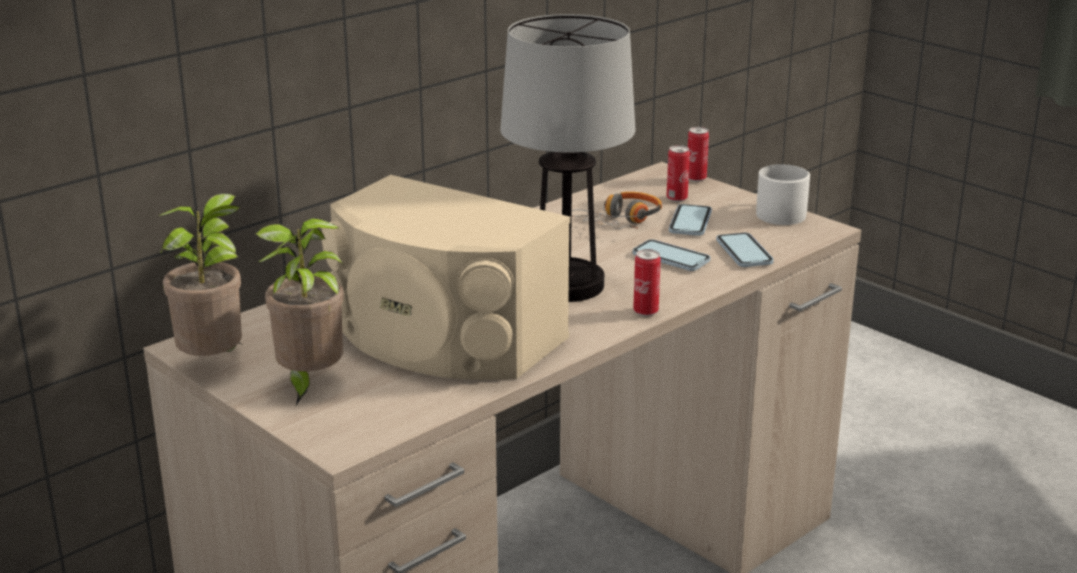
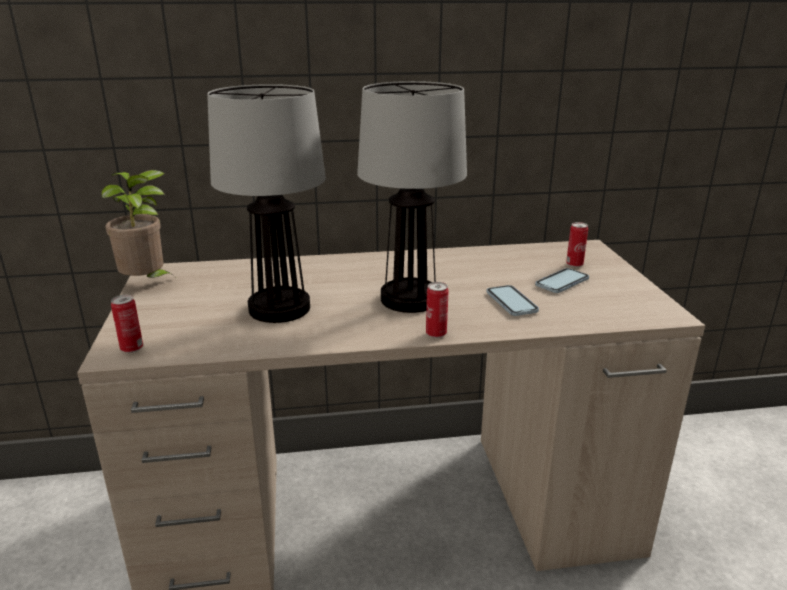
camera: 35 degrees right, 0 degrees up
(308, 384) = (167, 311): potted plant -> none
(442, 338) = (281, 308): beige speaker -> table lamp
(621, 221) = (511, 269): headphones -> none
(696, 179) = (608, 255): can -> can (132, 348)
(744, 252) = (574, 314): phone -> none
(779, 212) = (645, 294): white mug -> none

